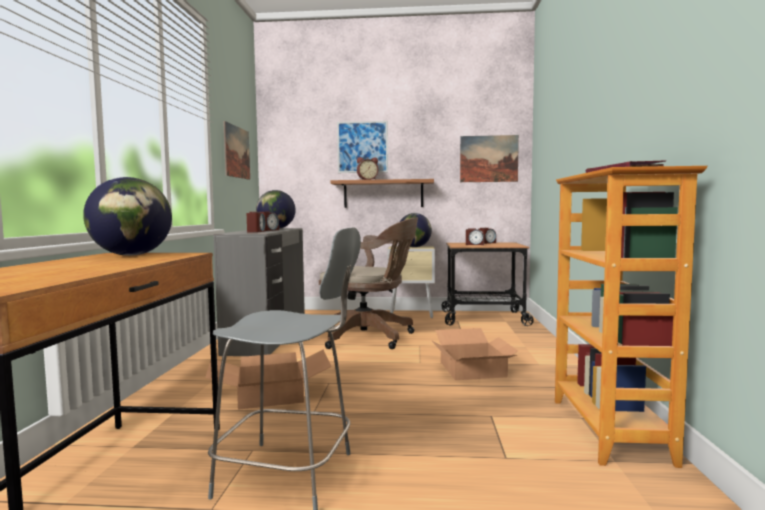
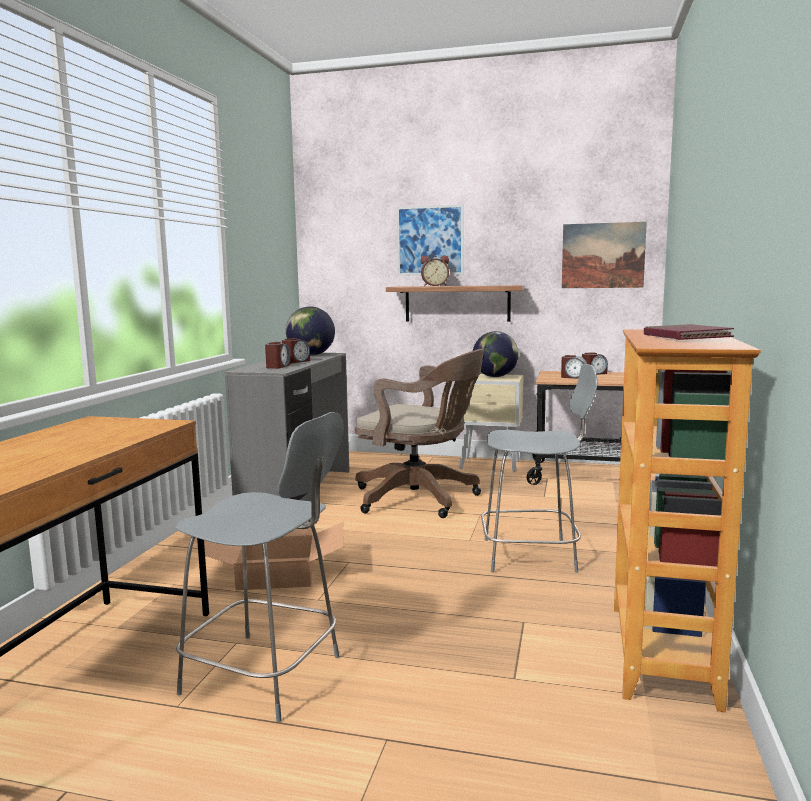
camera: 10 degrees right, 5 degrees up
(131, 255) = (108, 425): globe -> none
(237, 152) = (264, 255): picture -> none
(473, 369) = (533, 555): cardboard box -> grey chair

